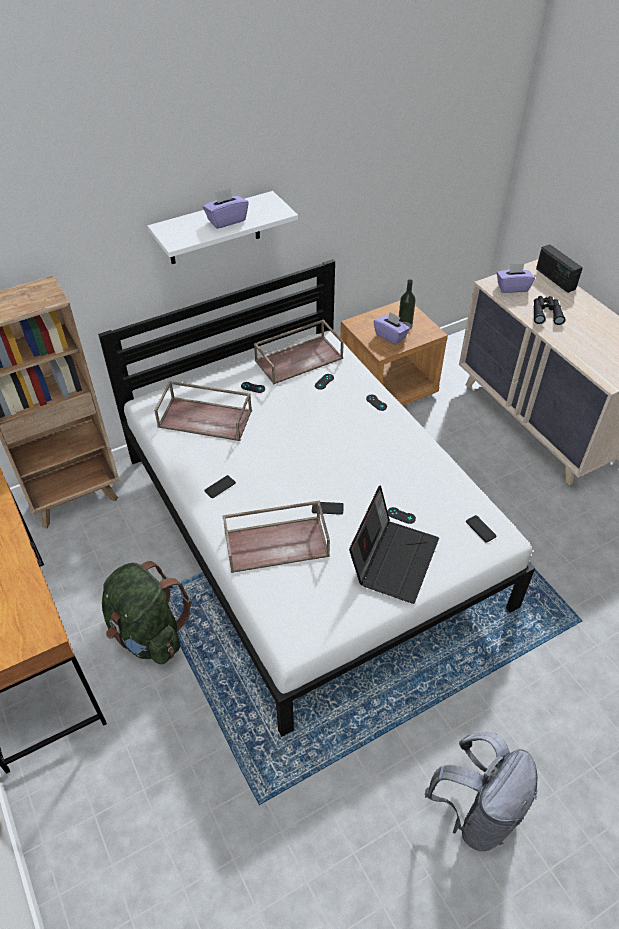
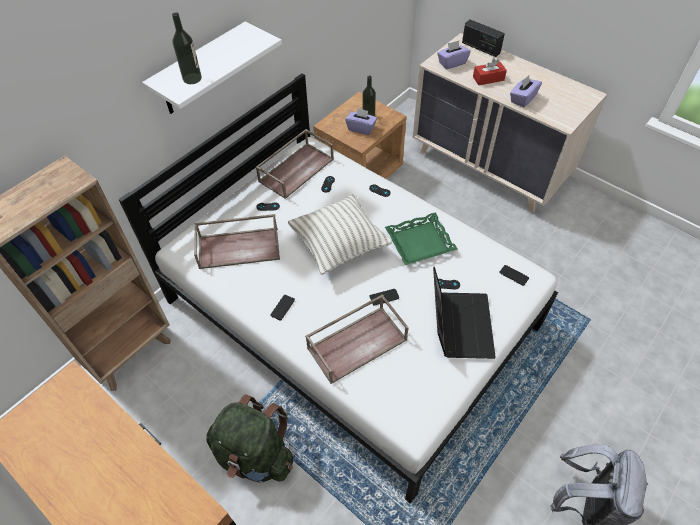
camera: 20 degrees left, 5 degrees up
(193, 232) = (192, 78): none -> bottle
(226, 220) = (218, 59): purple tissue box -> purple tissue box (522, 99)
(306, 445) = (339, 246): none -> pillow
(393, 466) = (420, 243): none -> green tray
(546, 313) = (488, 78): black binoculars -> red tissue box

